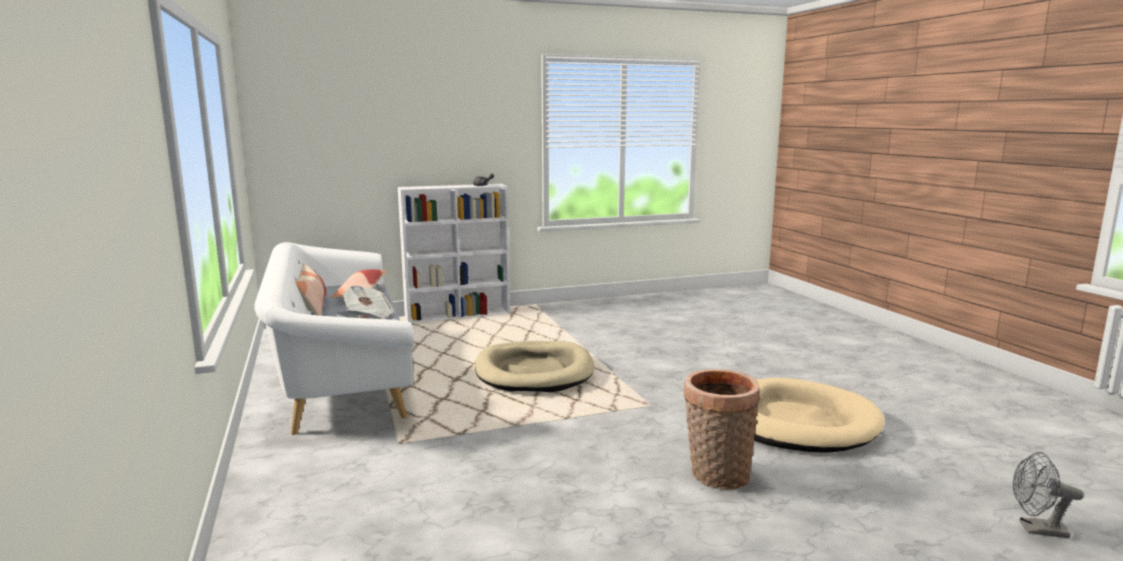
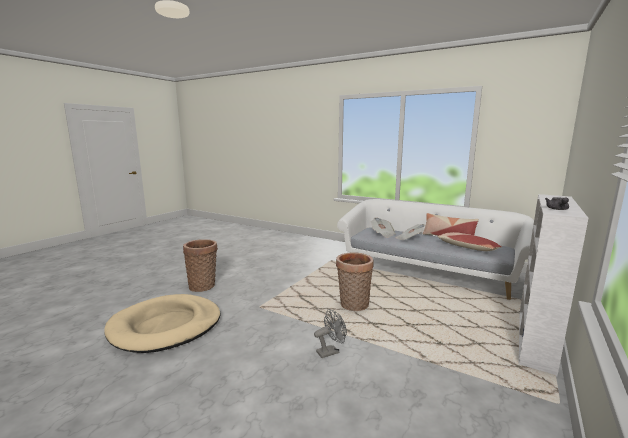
camera: 140 degrees right, 0 degrees up
(534, 372) = (353, 305): beige dog bed -> basket
(1036, 529) = (60, 306): grey fan -> grey fan (330, 351)

